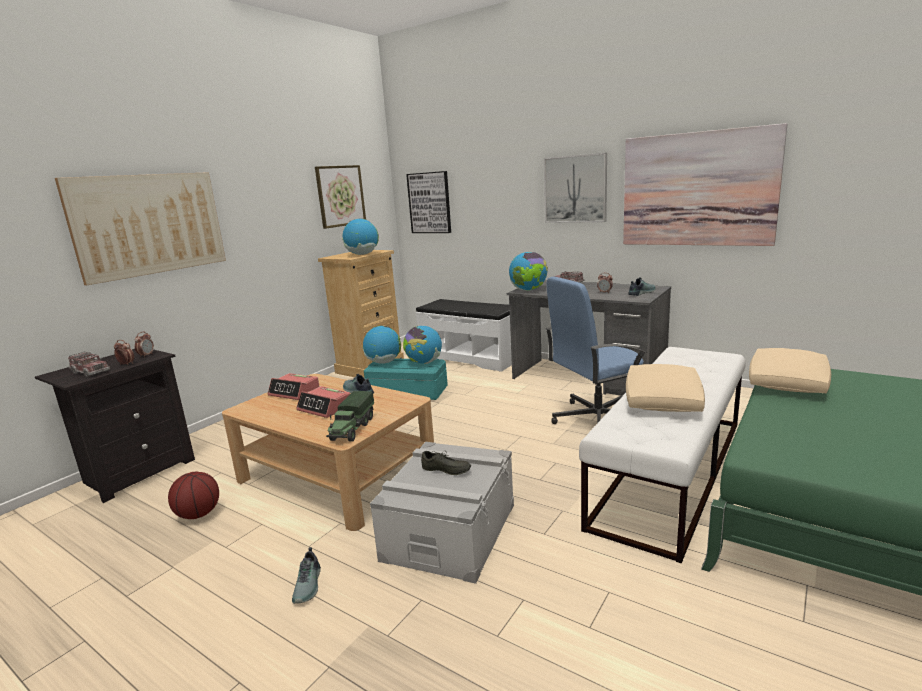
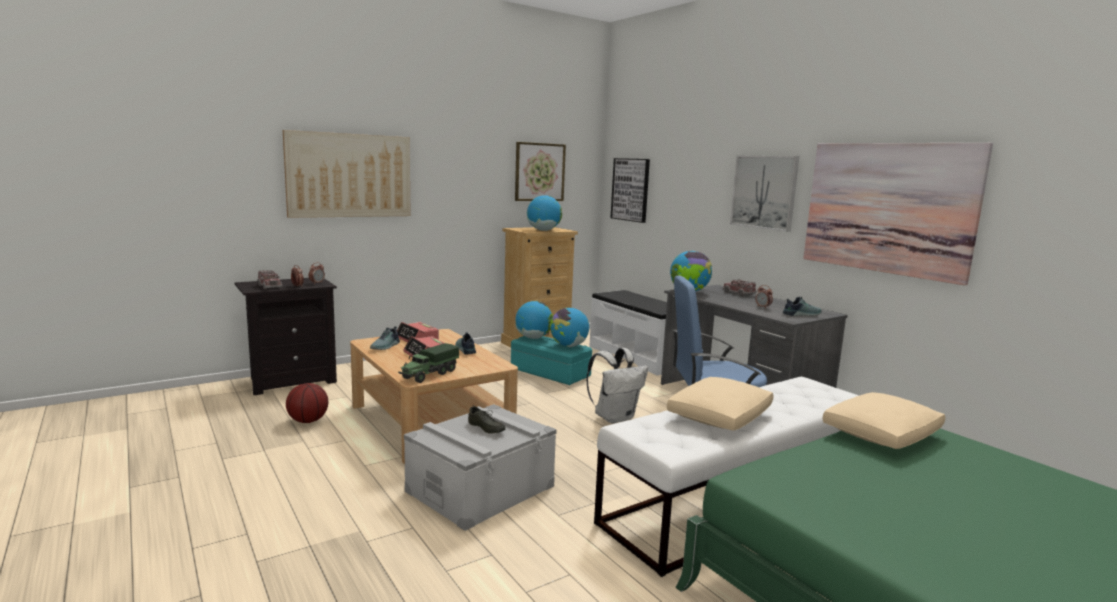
camera: 20 degrees right, 5 degrees down
(309, 585) = (342, 491): shoe -> shoe (386, 346)
(503, 420) = (615, 417): none -> white backpack

